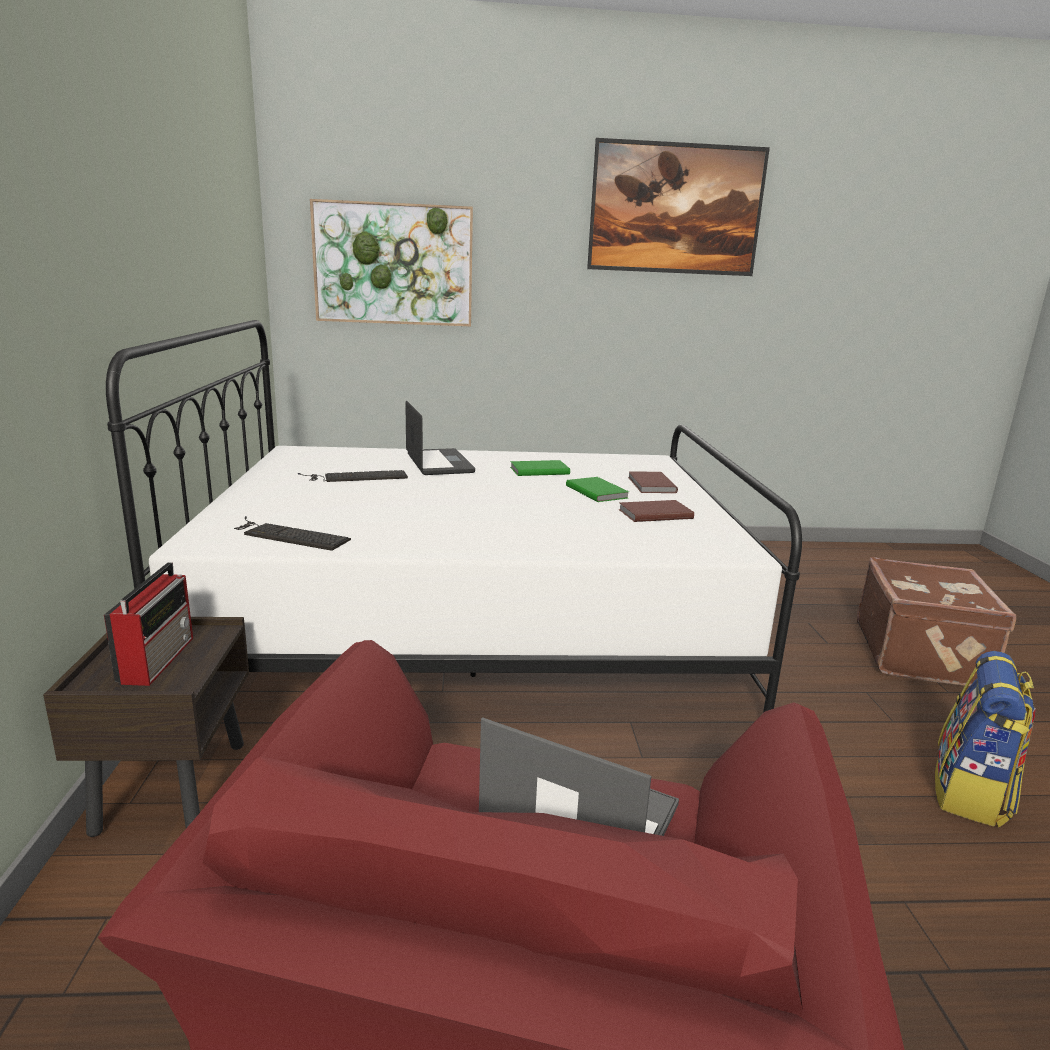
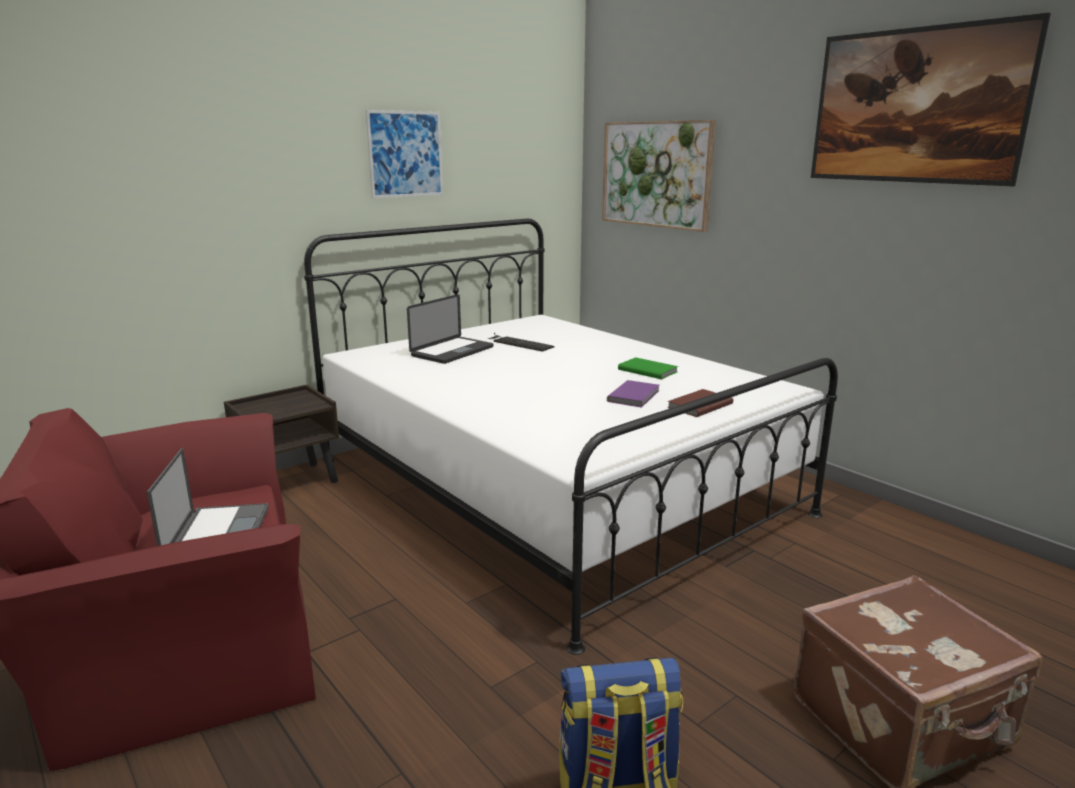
camera: 55 degrees right, 0 degrees up
(158, 658) = (279, 406): radio -> none
(160, 217) = (405, 154): none -> picture
(287, 535) = (389, 362): keyboard -> none
(439, 463) = (595, 348): laptop -> laptop (452, 351)
(597, 491) = (635, 396): green book -> purple book
(654, 513) = (618, 422): brown book -> none

